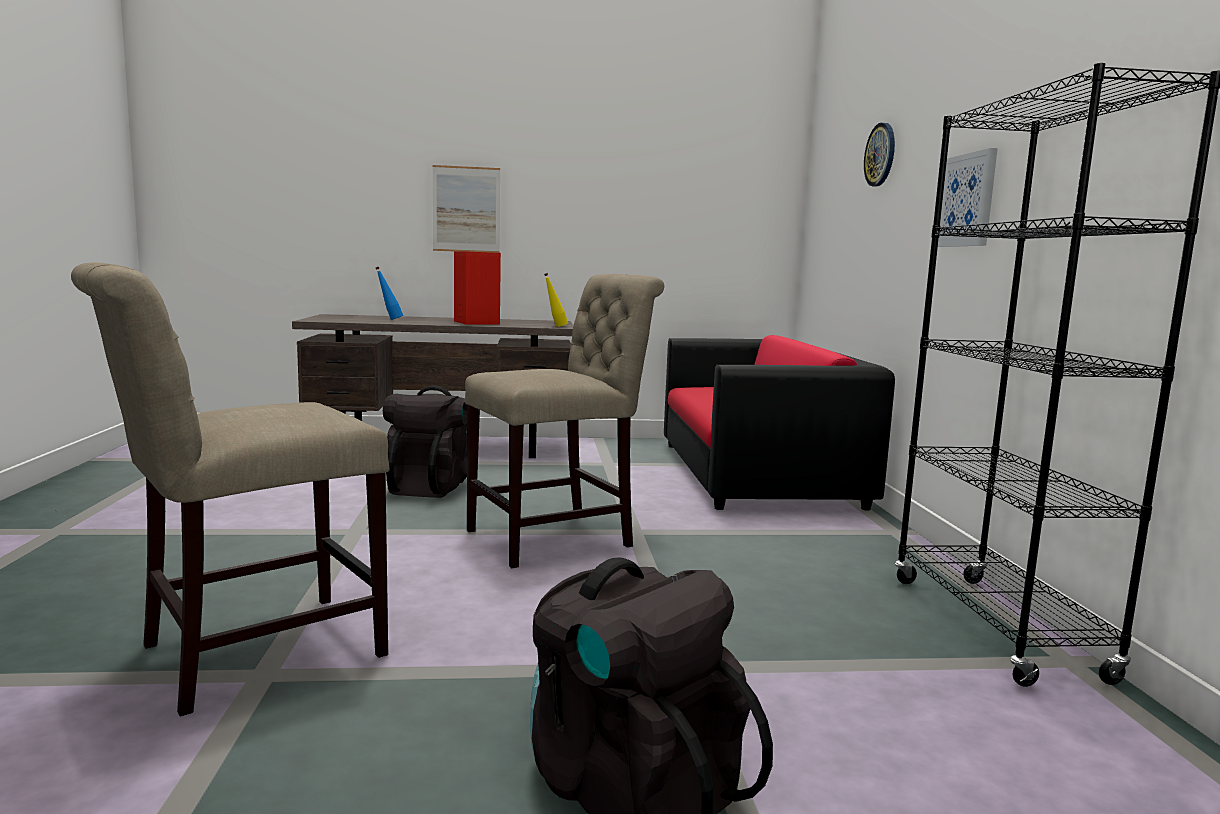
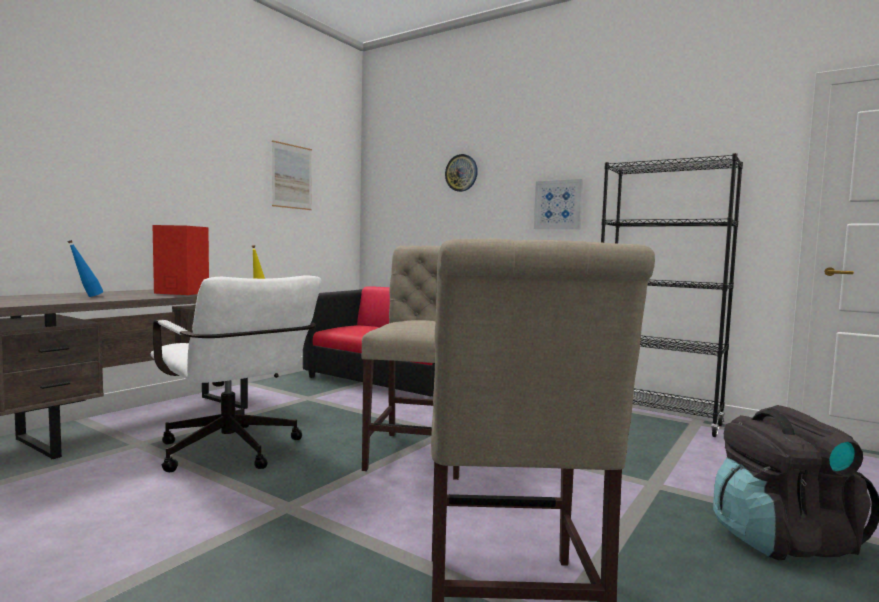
camera: 50 degrees left, 5 degrees down
(429, 487) = (234, 453): black backpack -> white office chair
(466, 209) = (128, 184): picture -> picture (292, 176)

